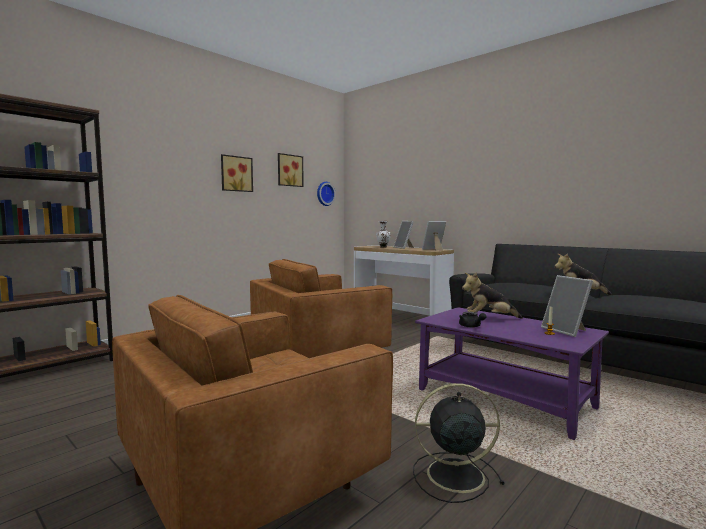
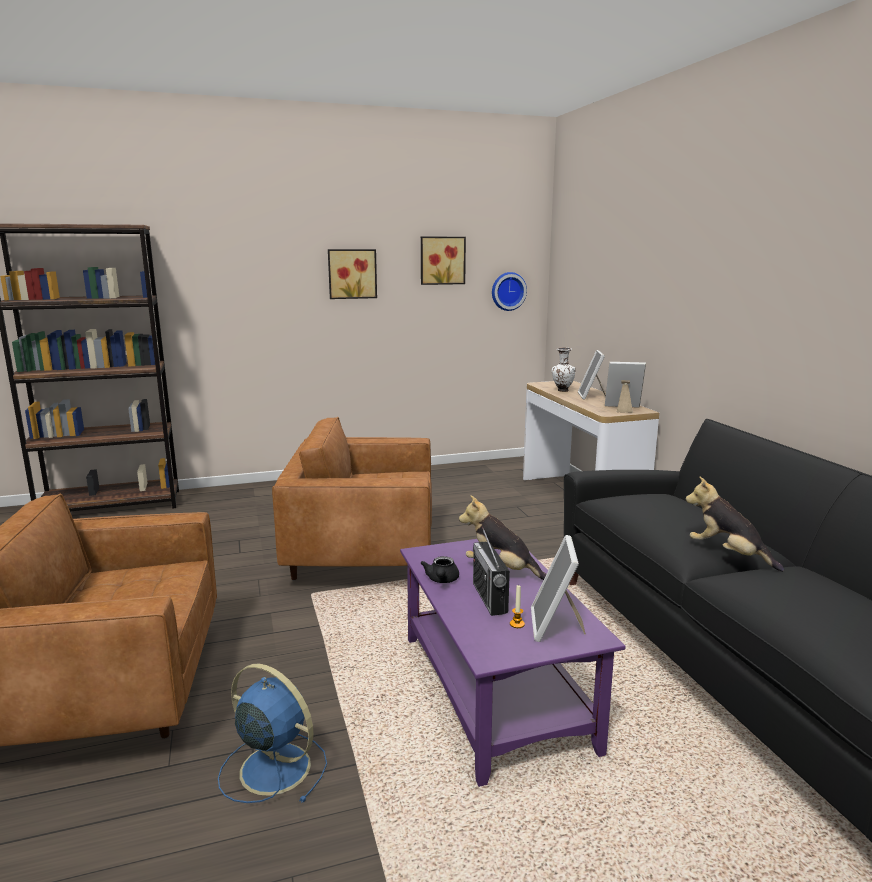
camera: 30 degrees right, 10 degrees up
(452, 475) = (272, 767): black fan -> blue fan
(512, 328) = (489, 598): none -> radio

